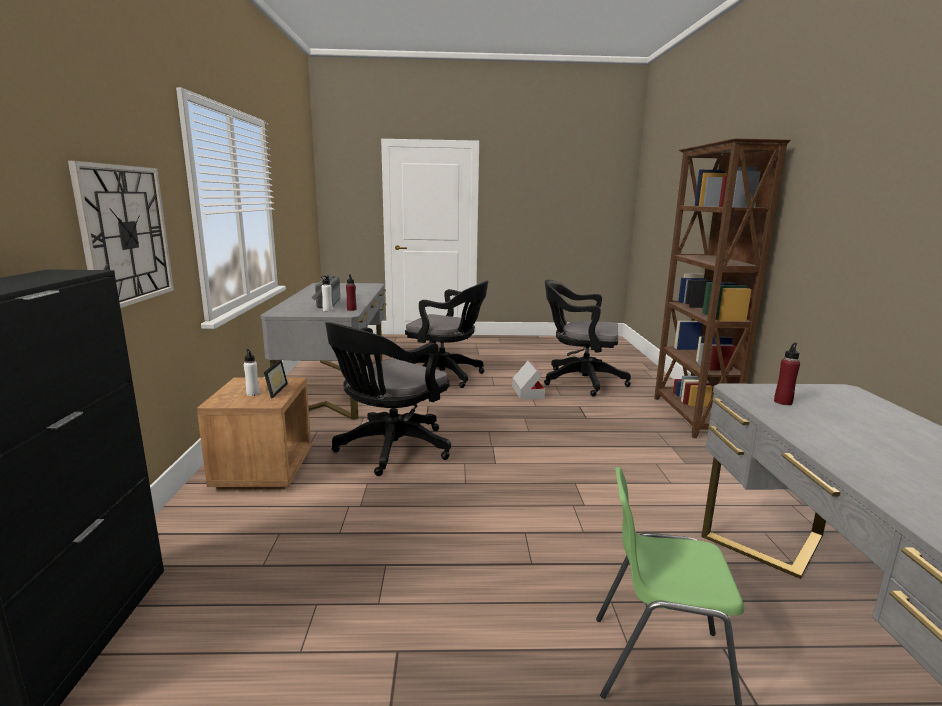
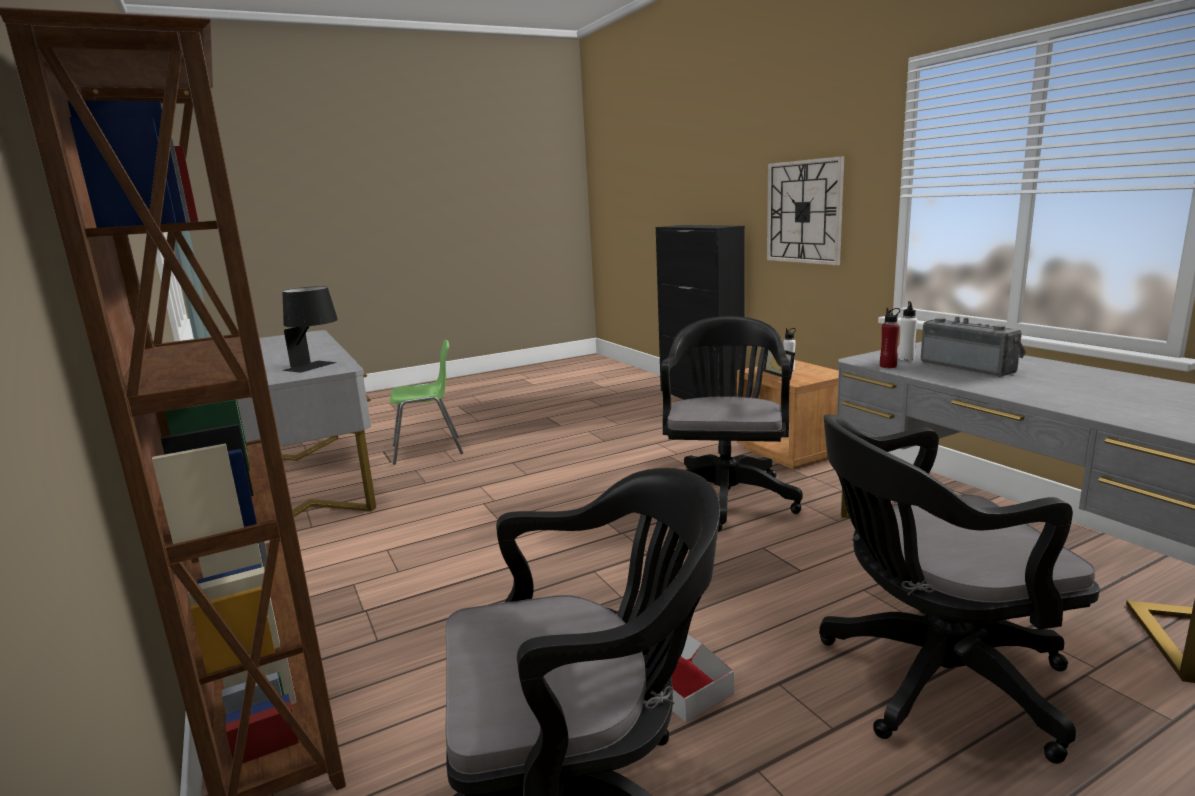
camera: 155 degrees right, 0 degrees up
(783, 402) = (316, 367): red bottle -> black table lamp

